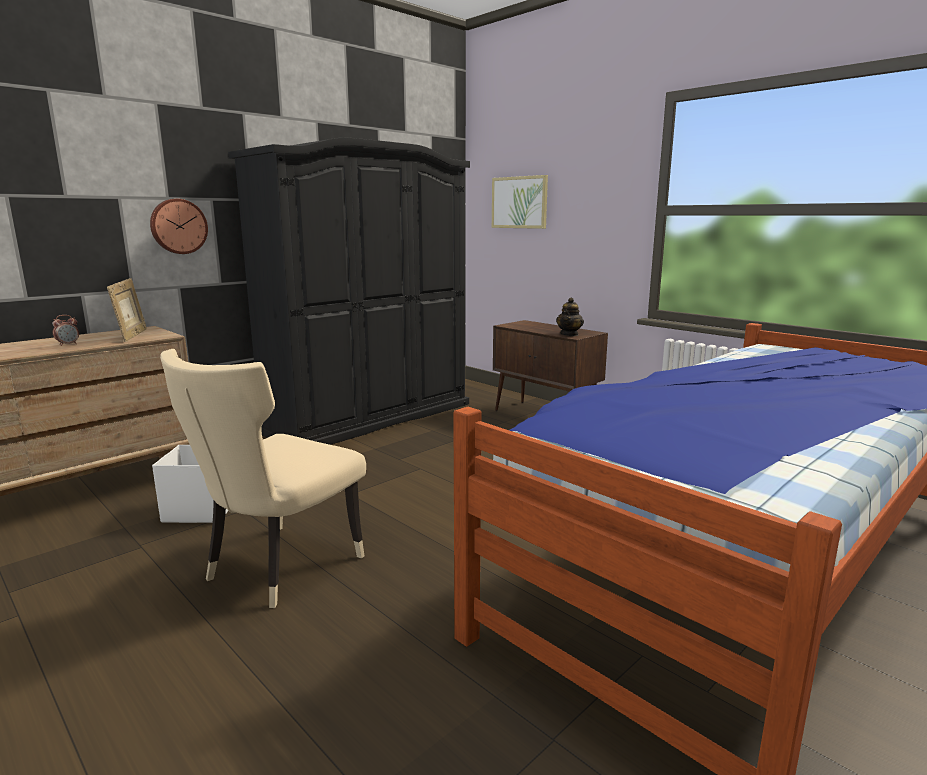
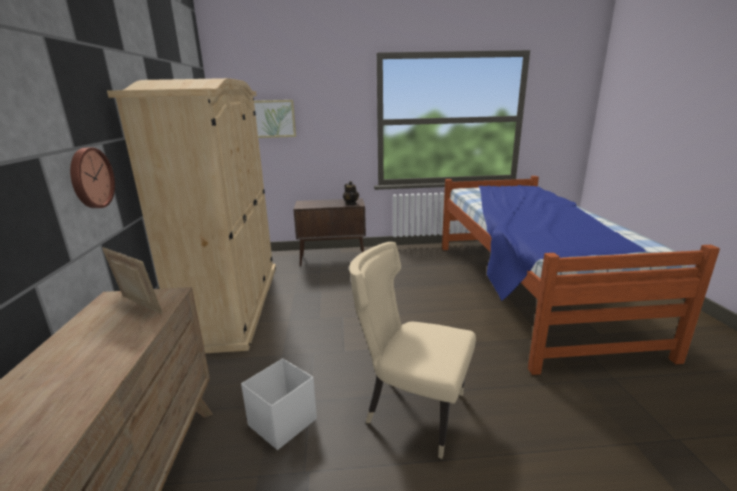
camera: 50 degrees left, 5 degrees up
(68, 344) = (109, 343): alarm clock -> none
(277, 568) = (411, 410): beige chair -> beige chair turned 135 degrees clockwise
(369, 417) = (233, 303): black wardrobe -> beige wardrobe

